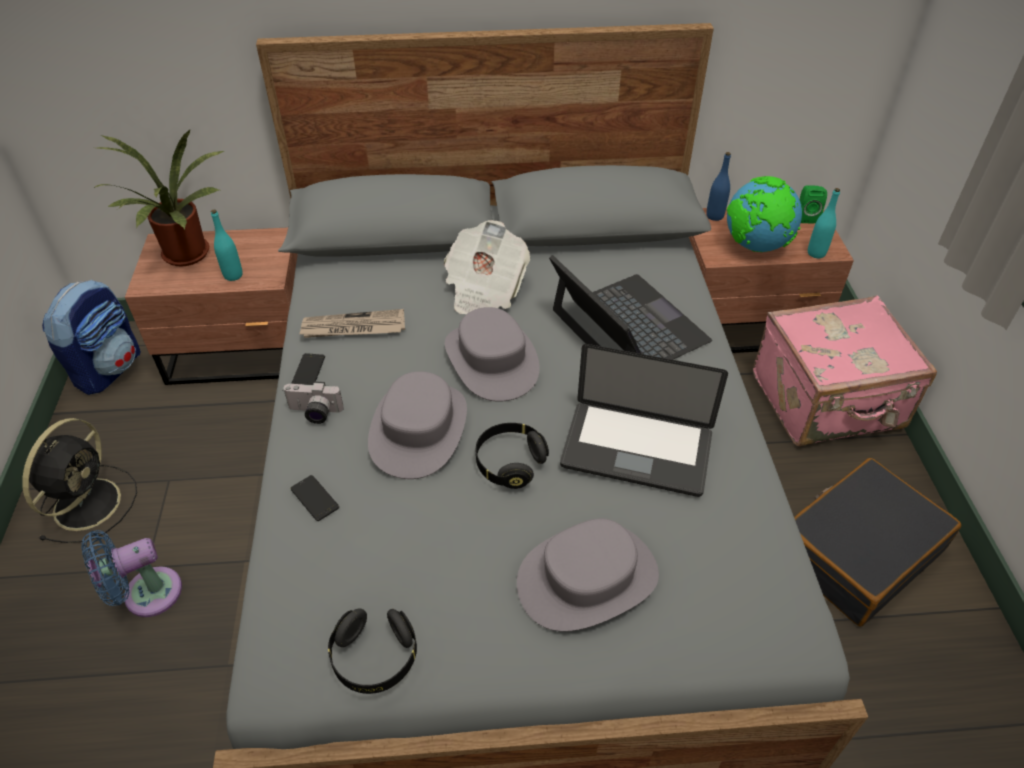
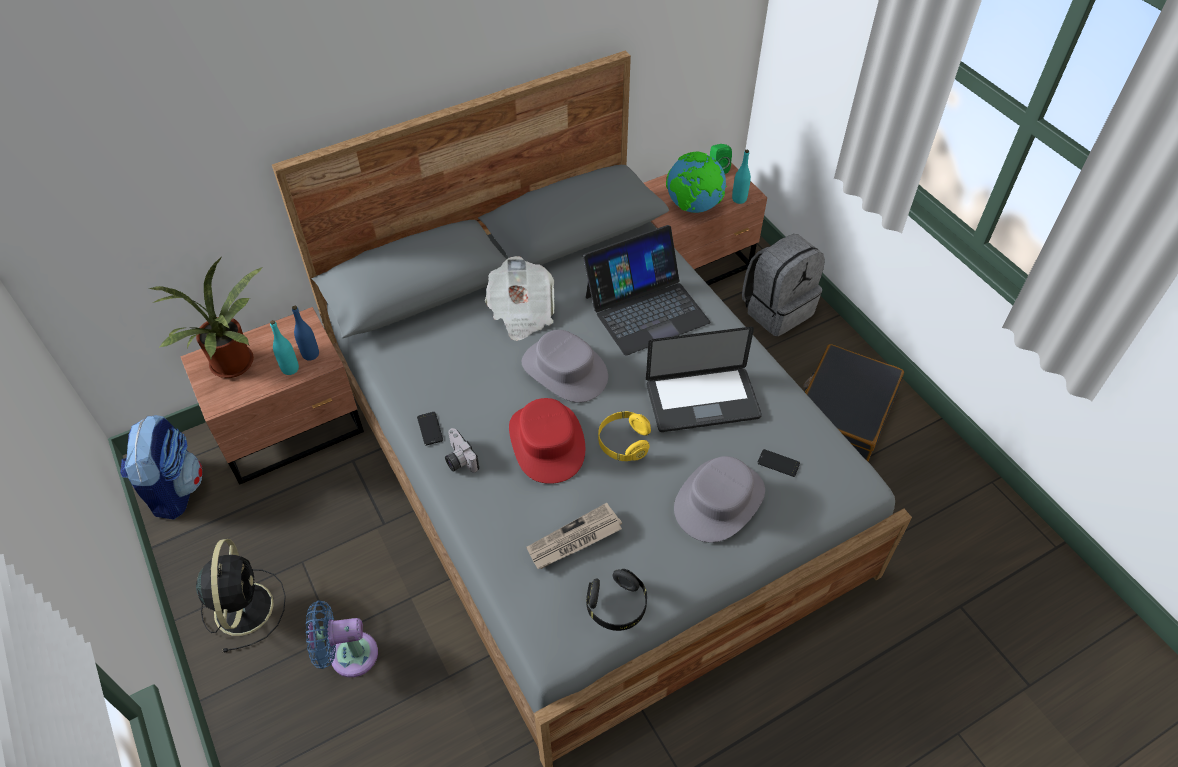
camera: 25 degrees left, 5 degrees up
(146, 595) = (348, 655): blue fan -> blue fan turned 45 degrees clockwise
(314, 413) = (458, 460): camera -> camera turned 75 degrees clockwise
(314, 498) = (503, 521): phone -> phone (778, 463)
(353, 328) = (441, 381): newspaper -> newspaper (574, 540)
(419, 429) = (547, 442): grey hat -> red hat
(509, 463) = (623, 443): black headphones -> yellow headphones
(628, 326) = (646, 309): laptop -> laptop turned 120 degrees clockwise
(714, 216) = (651, 189): blue bottle -> blue bottle (310, 354)
(827, 403) = (777, 309): pink suitcase -> grey backpack

